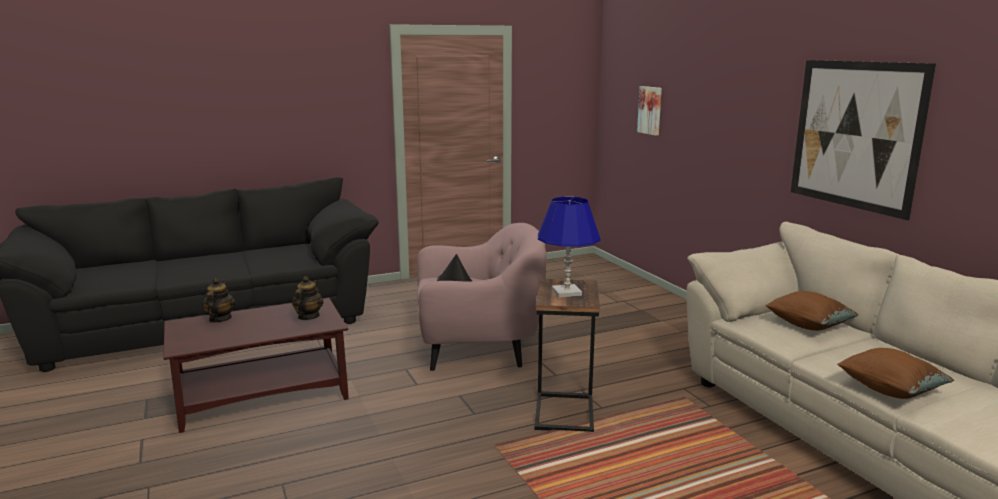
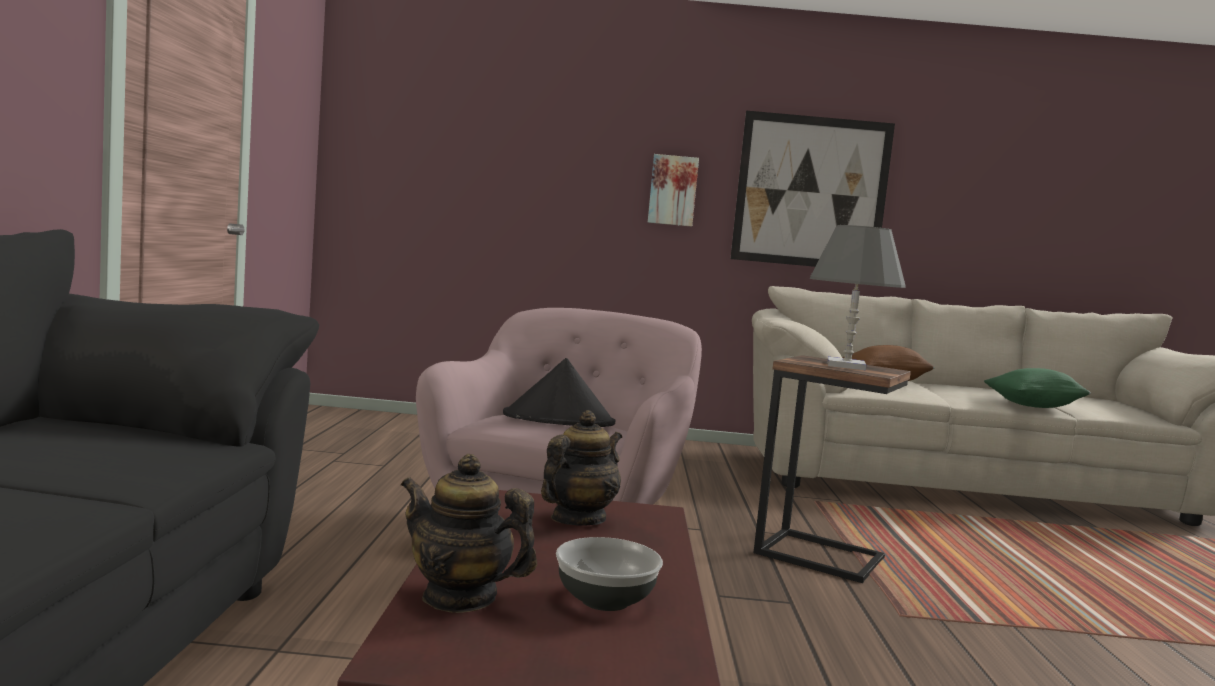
camera: 65 degrees left, 10 degrees down
(232, 333) = (606, 600): none -> bowl
(308, 316) = (577, 519): teapot -> teapot turned 90 degrees clockwise
(567, 292) = (846, 366): blue table lamp -> grey table lamp
(651, 110) = (461, 165): picture -> picture (672, 190)
(890, 390) = (1033, 406): brown pillow -> green pillow

